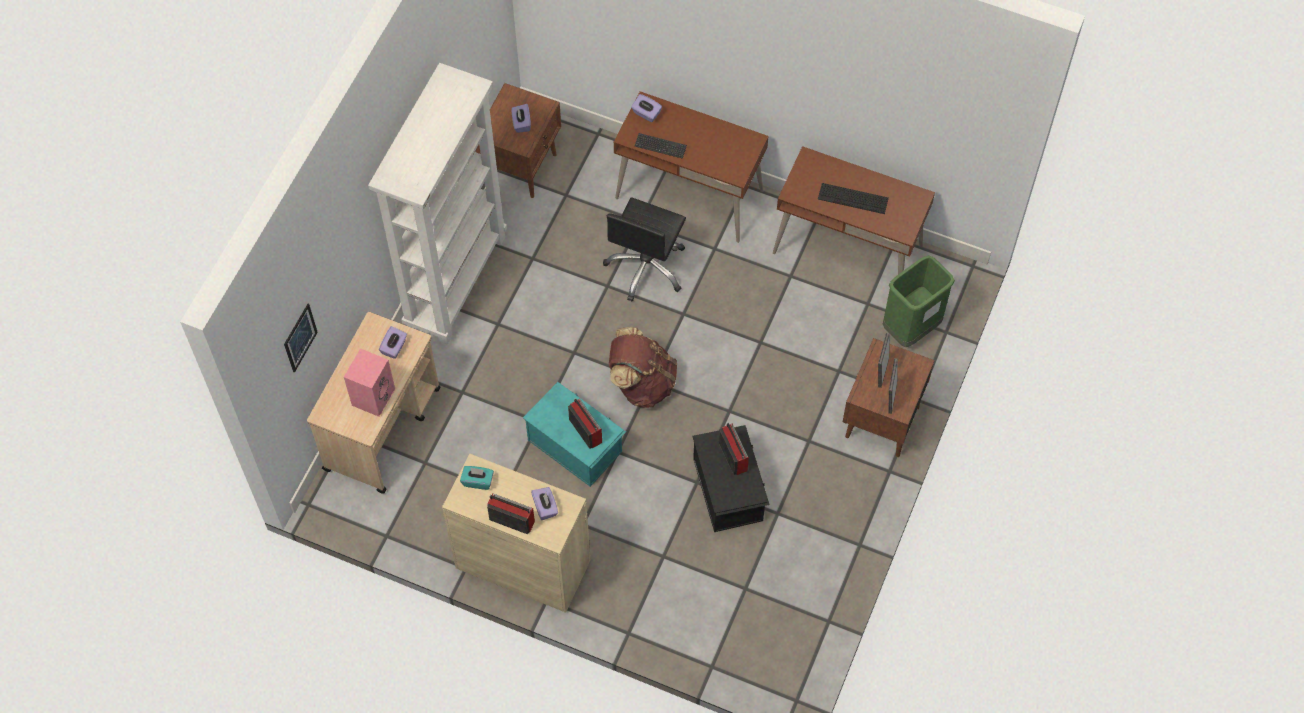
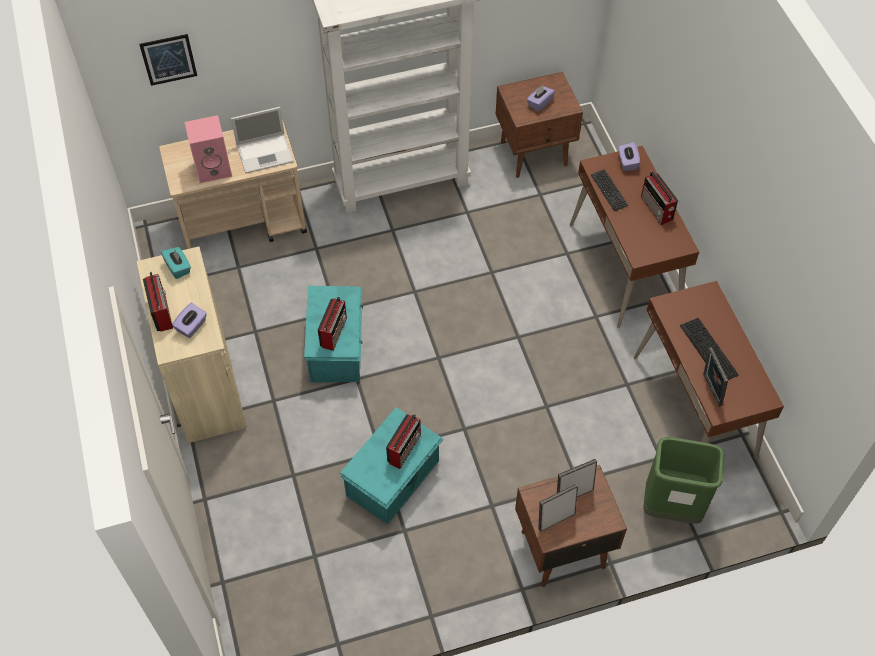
camera: 50 degrees right, 5 degrees down
(394, 347) = (266, 153): purple tissue box -> laptop
(642, 383) = (431, 352): brown backpack -> none
(646, 267) = (533, 285): black office chair -> none
(707, 130) = (657, 209): none -> radio
(729, 489) = (394, 478): black storage box -> turquoise storage box
(884, 224) = (710, 390): none -> picture frame

